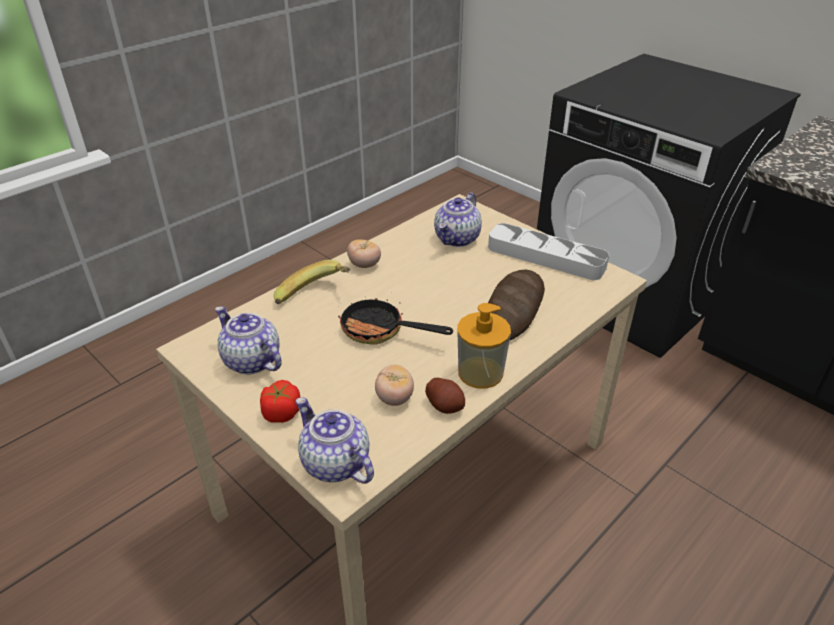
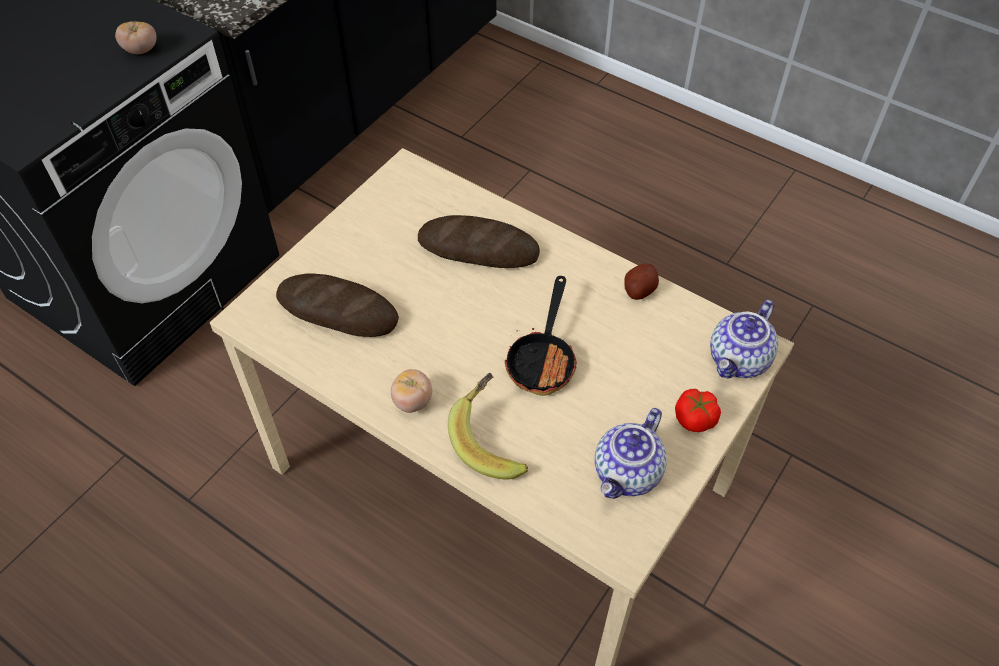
camera: 100 degrees left, 15 degrees up
(394, 398) = (643, 329): tomato -> tomato (141, 50)
(457, 239) = (337, 310): teapot -> bread
(480, 372) = (586, 268): soap dispenser -> none
(546, 257) = (370, 225): grey tray -> none

